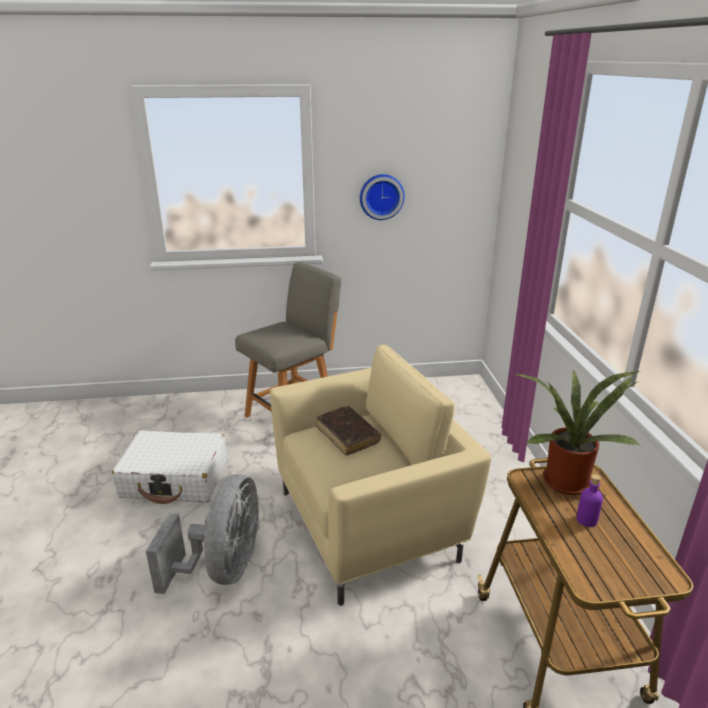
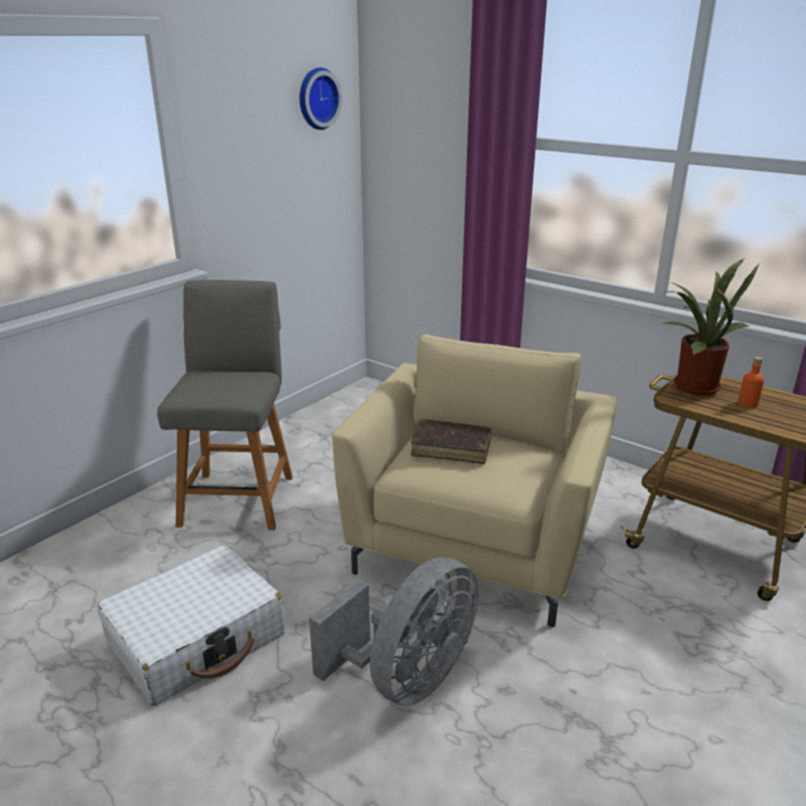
camera: 45 degrees left, 0 degrees up
(223, 568) = (407, 678): grey fan -> grey fan turned 75 degrees clockwise
(381, 196) = (255, 173): wall clock -> wall clock (316, 98)
(586, 520) = (747, 404): purple bottle -> orange bottle

